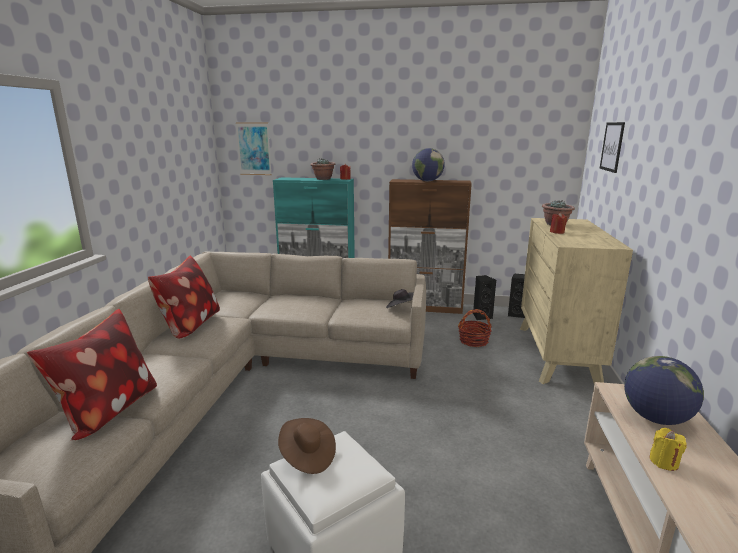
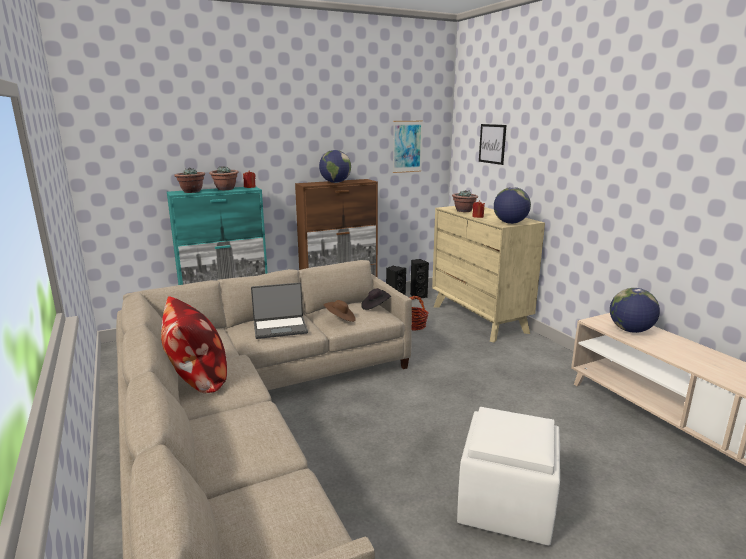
camera: 35 degrees left, 0 degrees up
(108, 411) = (261, 477): pillow -> none
(254, 149) = (124, 159): picture -> picture (407, 146)
(294, 178) = (191, 191): none -> potted plant
(297, 305) = (280, 328): none -> laptop
(307, 456) = (491, 430): brown hat -> brown hat (340, 319)
(581, 243) = (510, 223): none -> globe
(664, 462) = (663, 351): yellow candle -> none

